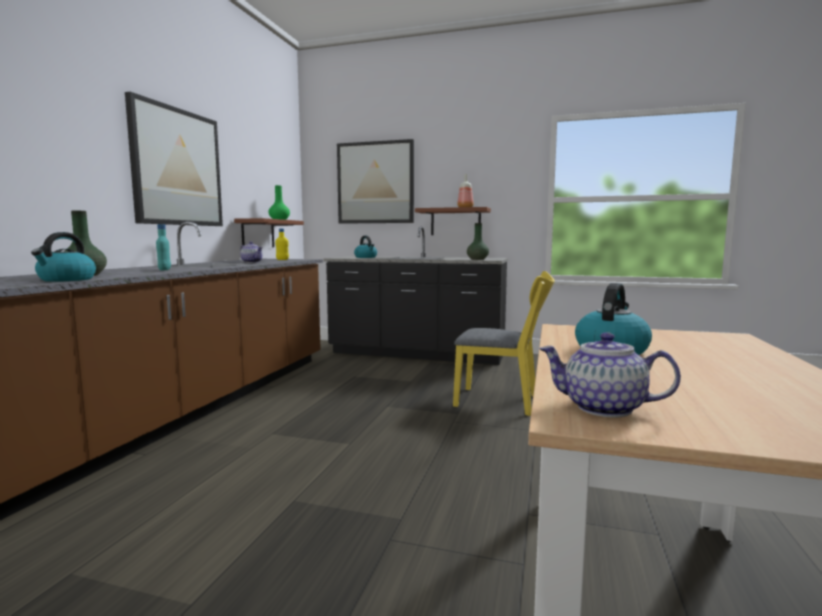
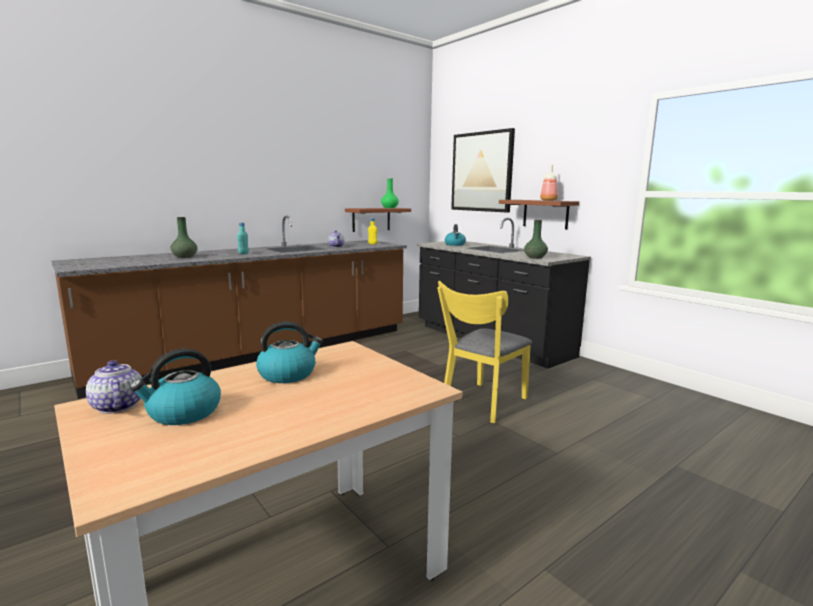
camera: 35 degrees right, 5 degrees up
(66, 280) = (159, 261): kettle -> kettle (183, 413)
(177, 167) = (289, 173): picture -> none
(503, 401) = (481, 403): yellow chair -> yellow chair turned 75 degrees clockwise

